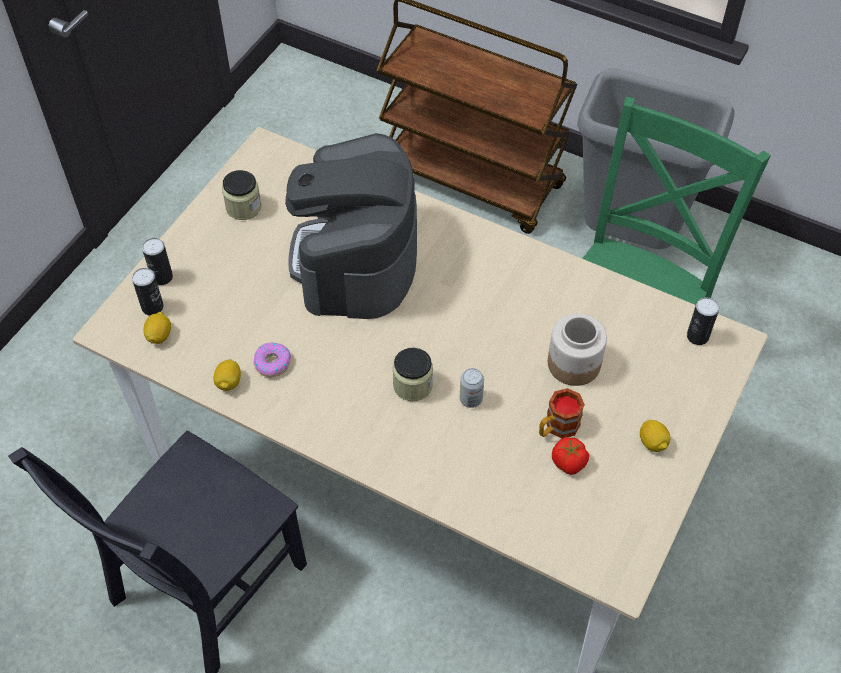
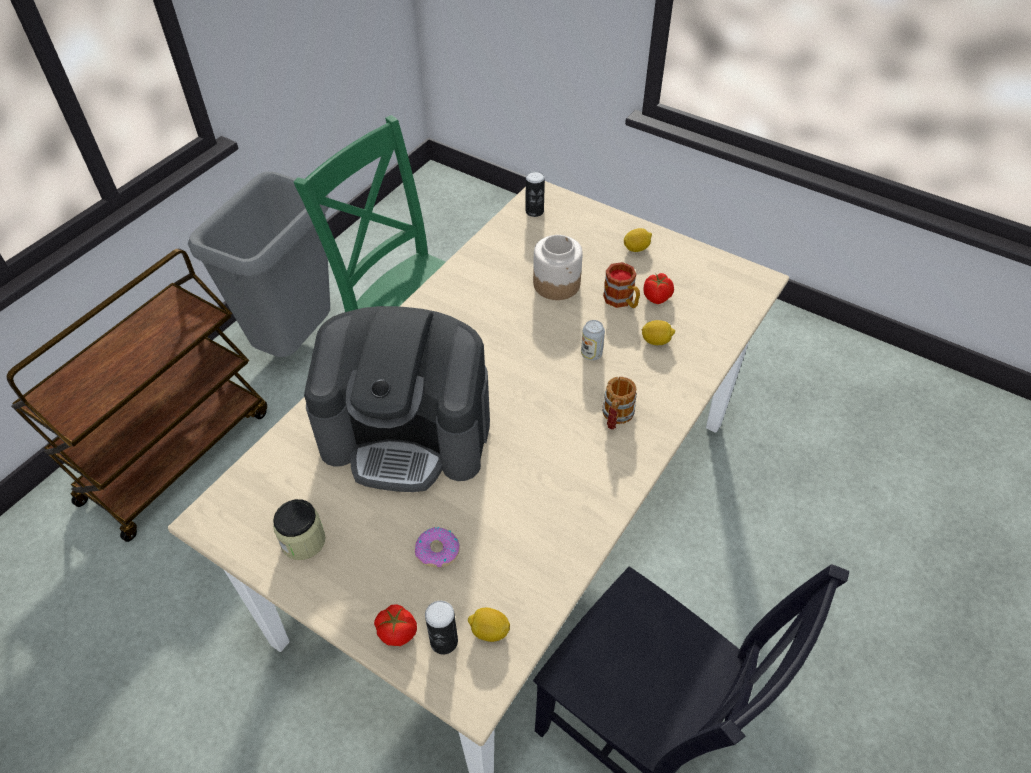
camera: 85 degrees left, 5 degrees down
(162, 277) = (397, 632): can -> tomato
(229, 382) = (562, 554): lemon -> lemon (656, 341)
(272, 363) = (539, 511): donut -> donut (437, 551)
(385, 422) = (616, 417): none -> mug
(412, 385) = (574, 394): jar -> none

